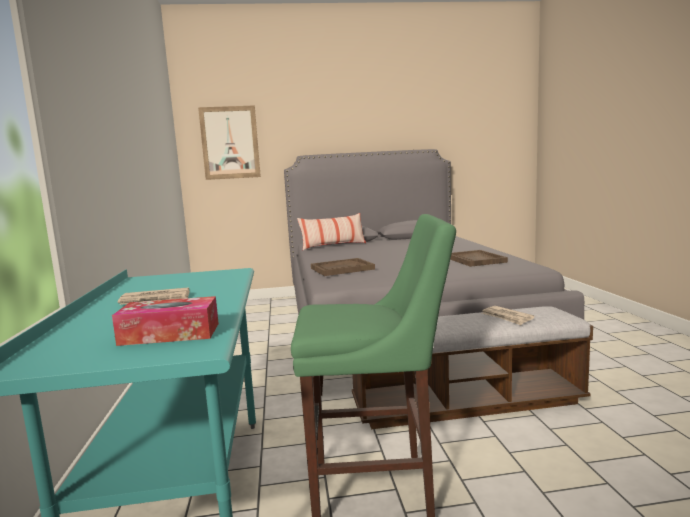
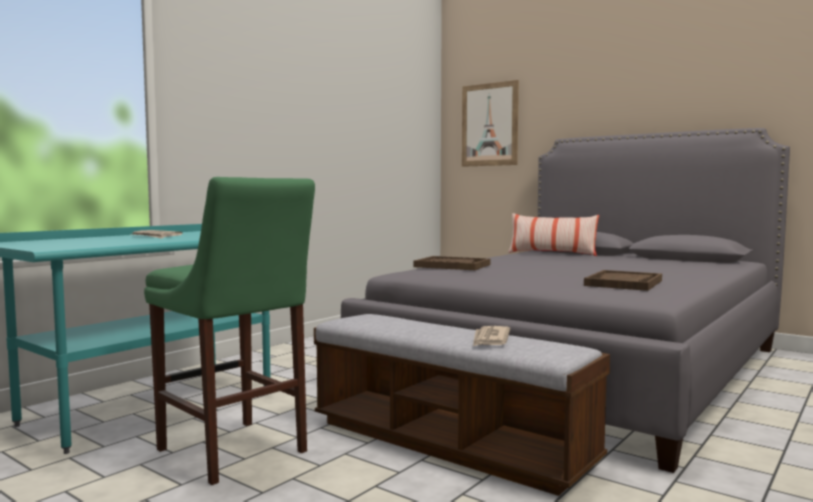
camera: 45 degrees right, 5 degrees down
(170, 334) = (75, 244): tissue box -> none

